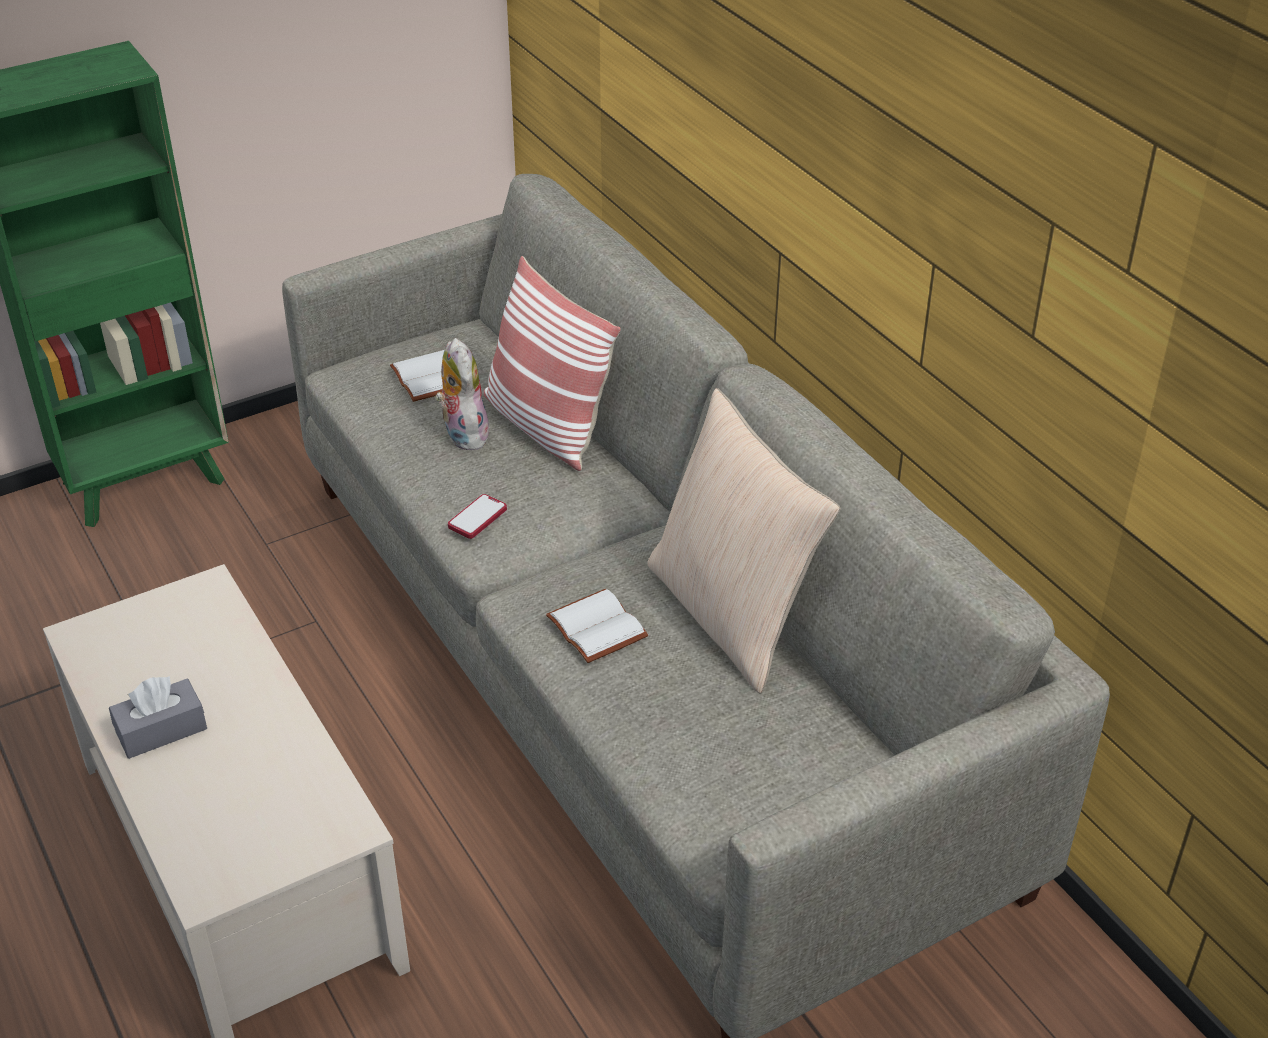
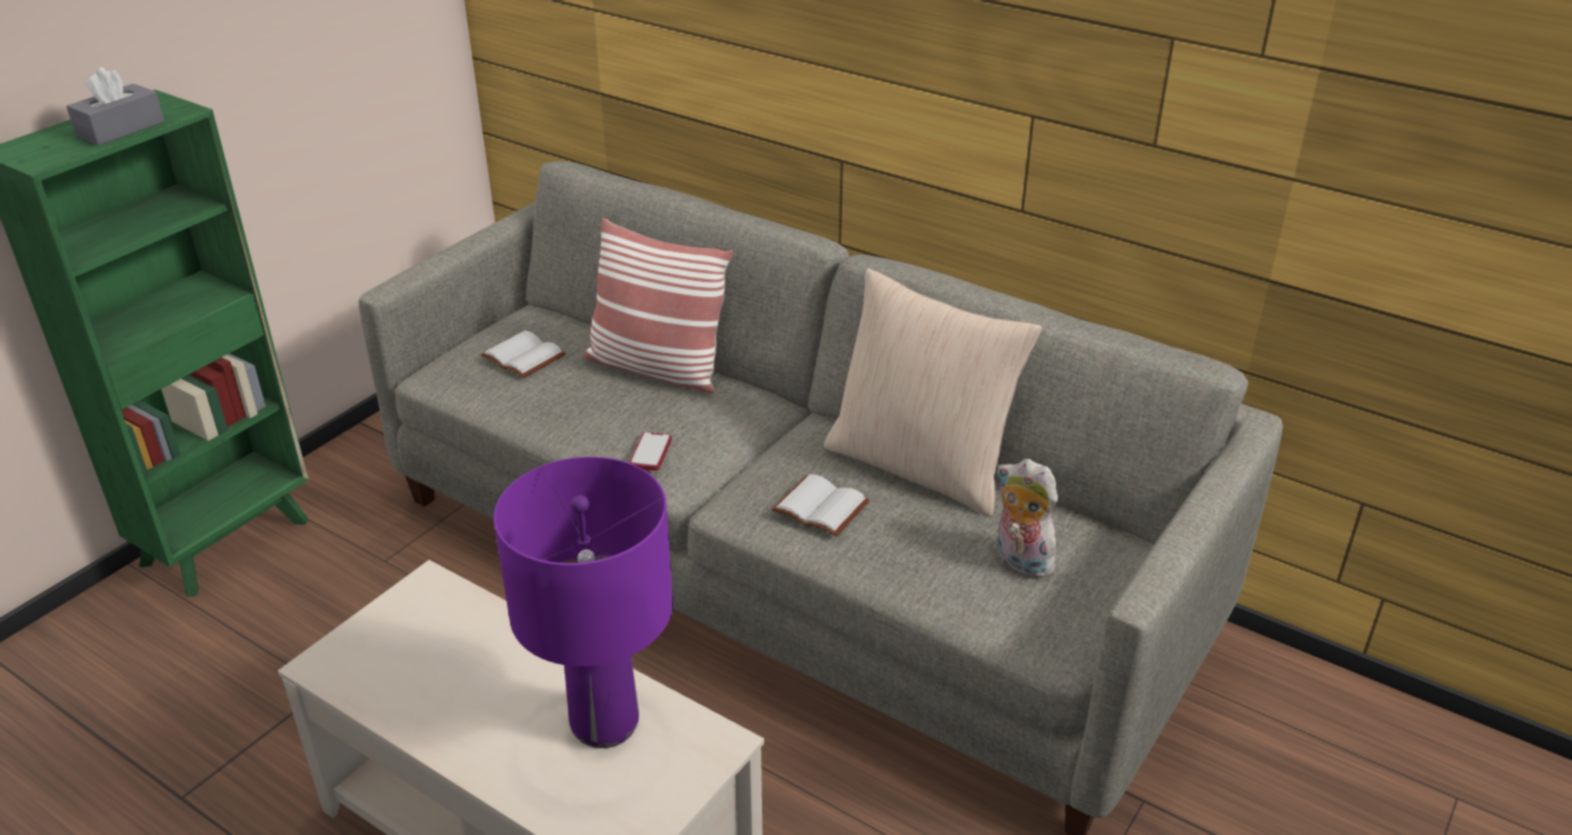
camera: 25 degrees left, 5 degrees down
(161, 730) = (470, 721): grey tissue box -> grey tissue box (120, 129)
(266, 773) = (603, 724): none -> purple table lamp
(462, 434) = (588, 391): plush toy -> plush toy (1019, 561)

